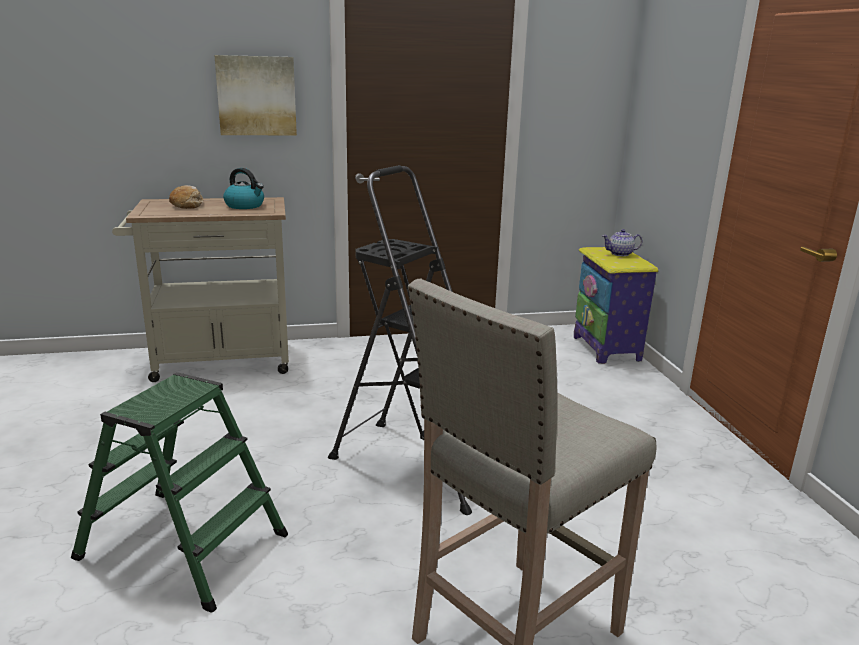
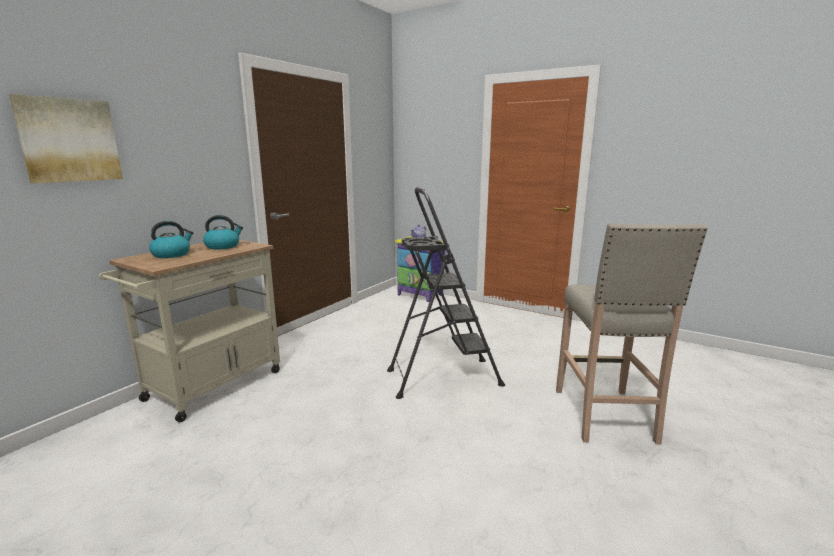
camera: 45 degrees left, 5 degrees down
(182, 545) = (416, 486): green step ladder -> none
(187, 205) = (172, 254): bread -> kettle
(256, 96) = (198, 157): picture -> picture (69, 140)

